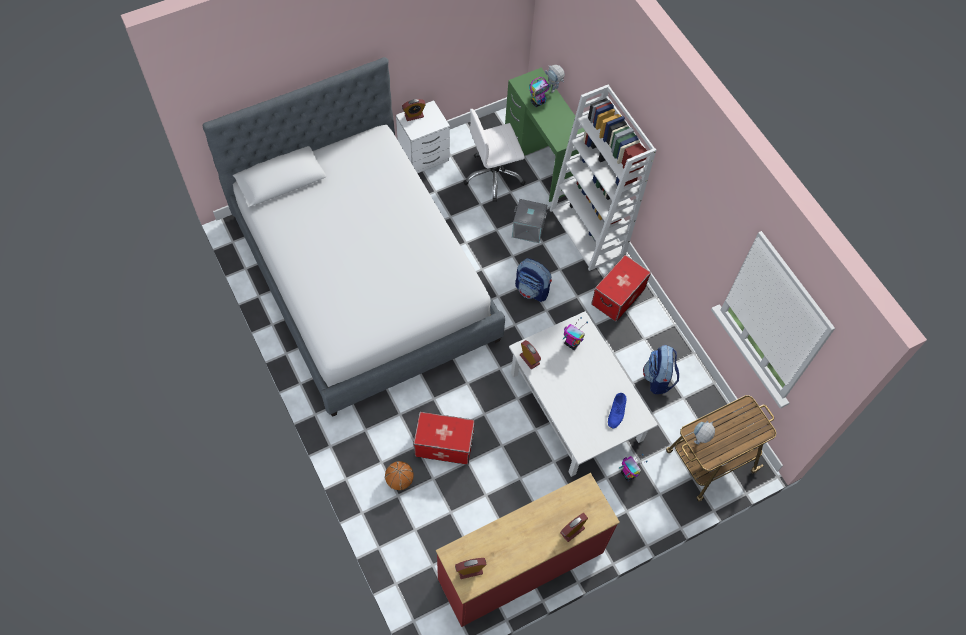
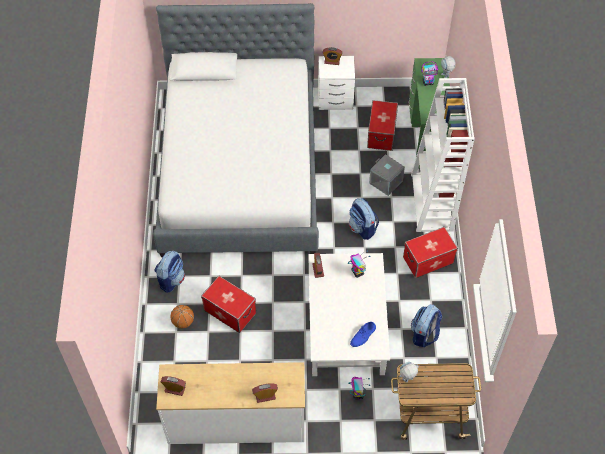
camera: 30 degrees right, 5 degrees down
(358, 437) = (171, 279): none -> backpack
(494, 176) = (381, 133): white office chair -> storage box
(521, 566) = (236, 423): red dresser -> white dresser

